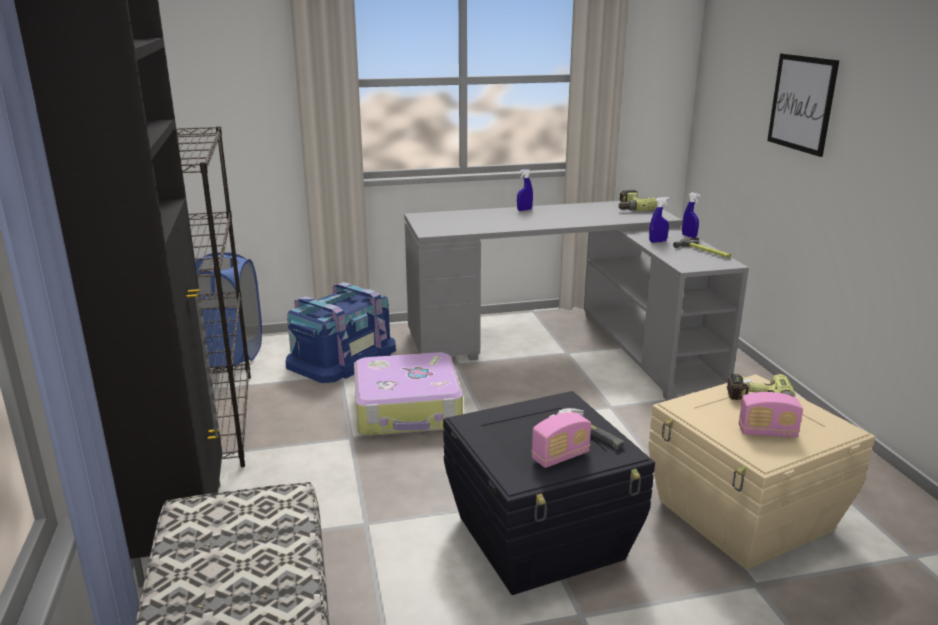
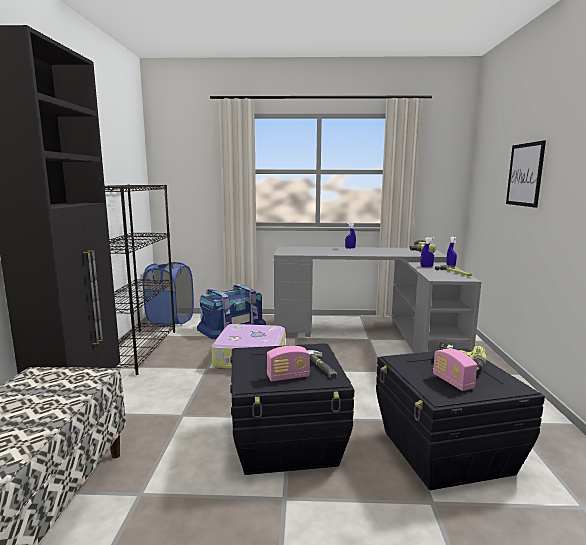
camera: 15 degrees right, 10 degrees down
(744, 516) = (445, 453): beige storage box -> black storage box
(767, 432) = (452, 382): radio -> radio turned 45 degrees clockwise

